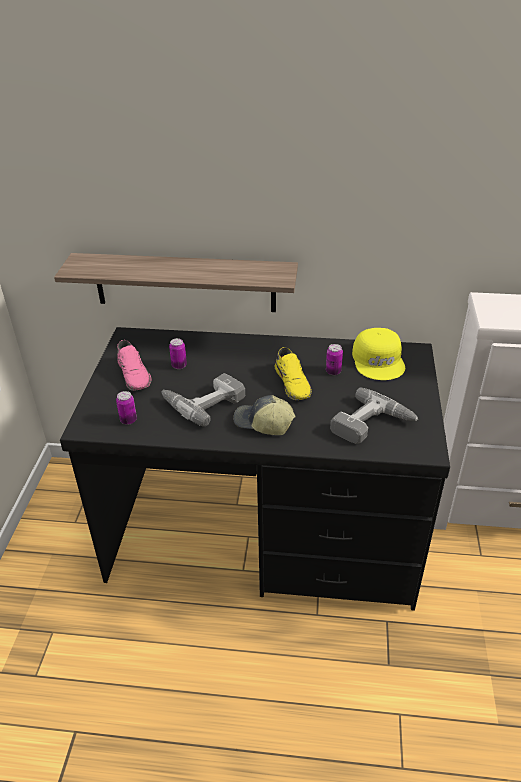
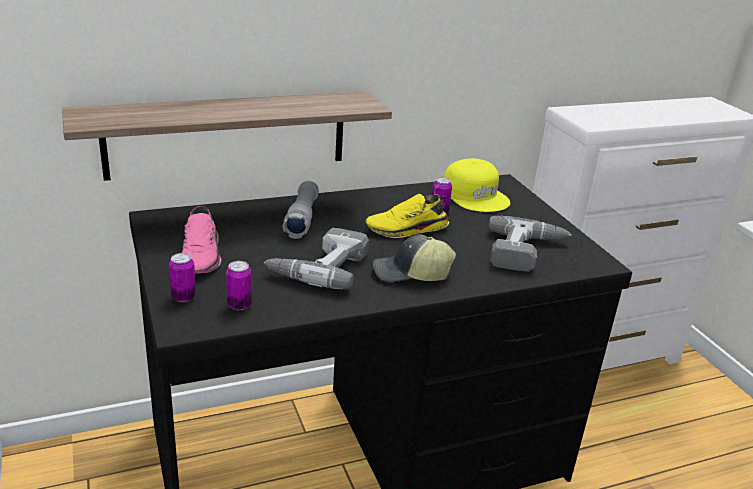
camera: 30 degrees left, 10 degrees down
(135, 374) = (203, 256): pink shoe -> pink shoe turned 45 degrees clockwise
(179, 365) = (254, 237): can -> can (183, 297)
(224, 356) = (302, 218): none -> grey flashlight
(293, 383) = (407, 230): yellow shoe -> yellow shoe turned 120 degrees clockwise

